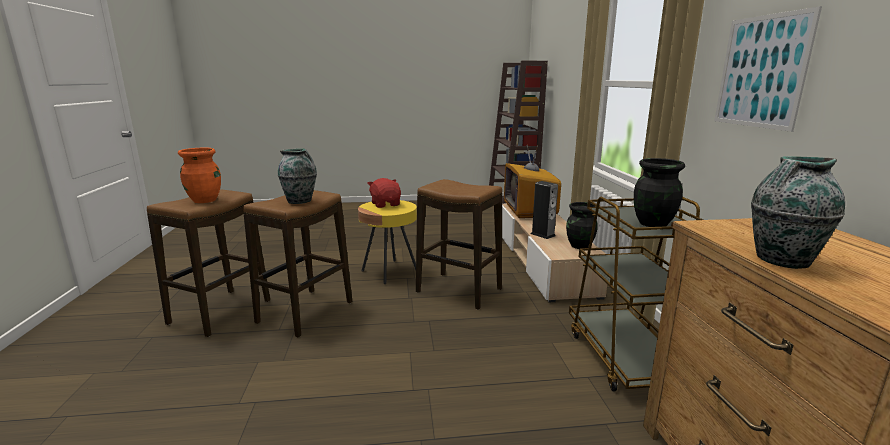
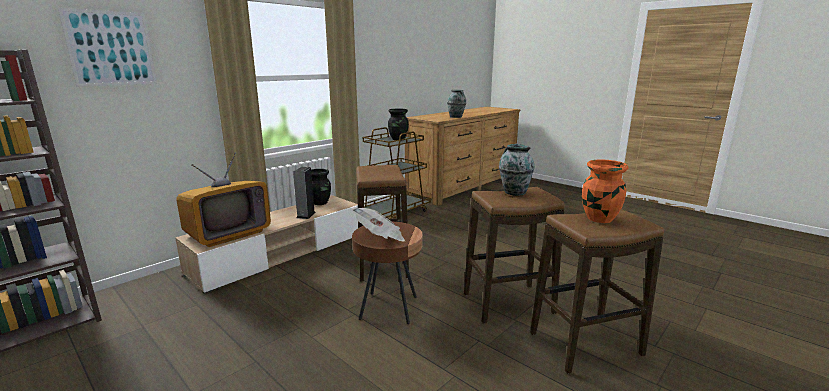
camera: 130 degrees left, 0 degrees up
(386, 204) = (380, 237): red plush toy -> newspaper
(390, 272) = (389, 308): yellow side table -> brown side table
(761, 72) = (374, 68): picture -> picture (111, 48)

